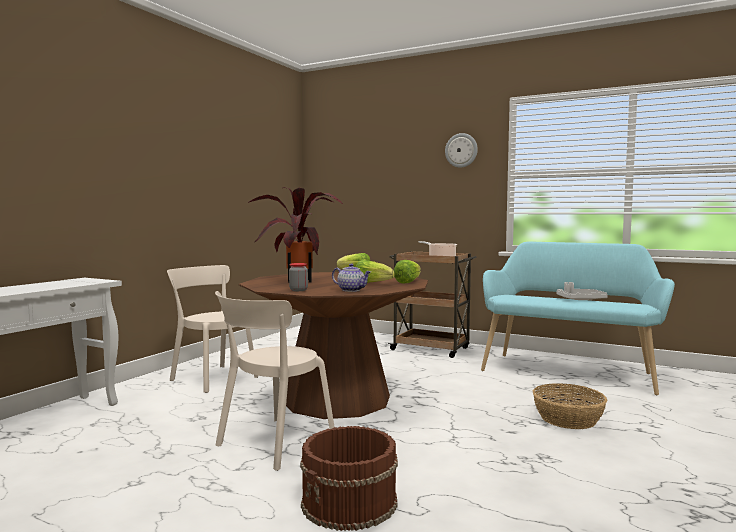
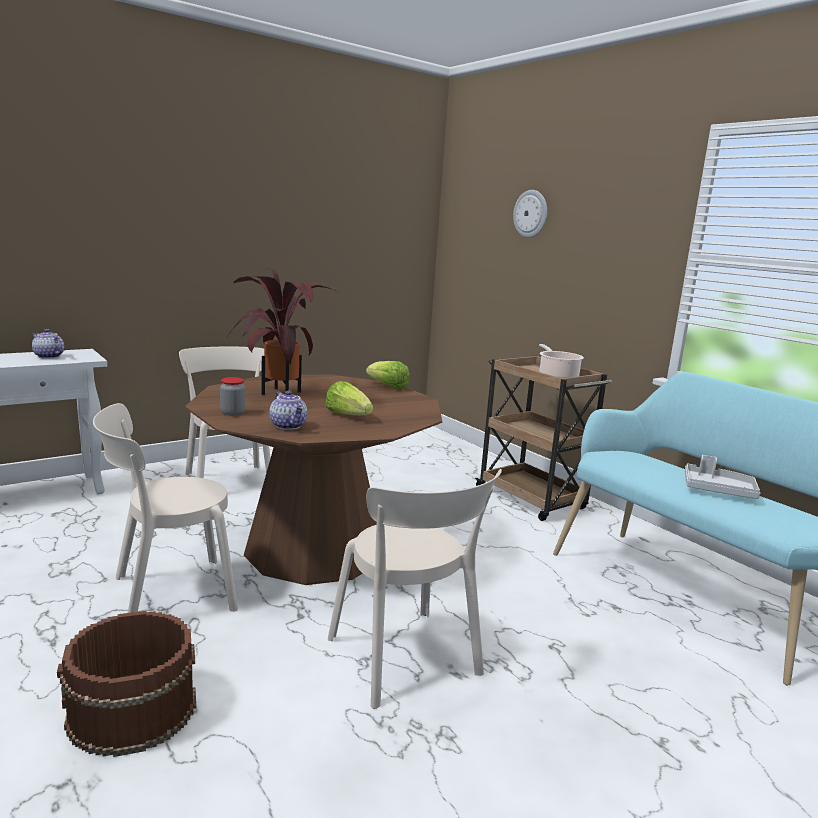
camera: 25 degrees right, 10 degrees up
(62, 283) = (48, 356): none -> teapot
(408, 282) = (401, 421): lettuce -> none
(461, 150) = (628, 210): wall clock -> wall clock (531, 214)
(476, 434) = (406, 660): none -> beige chair
(568, 419) = (571, 681): basket -> none

